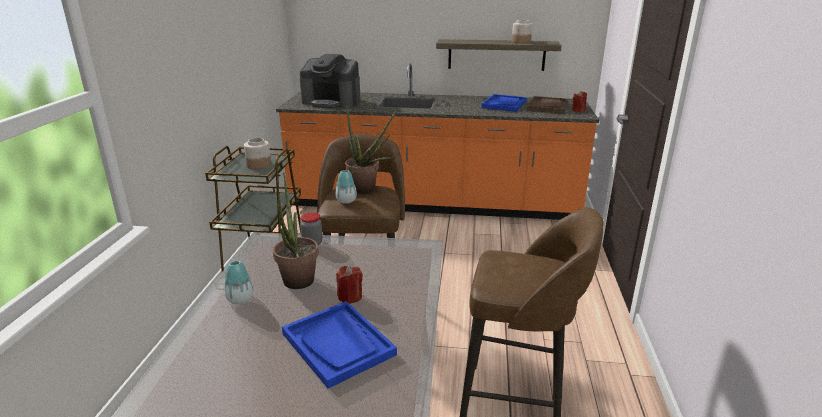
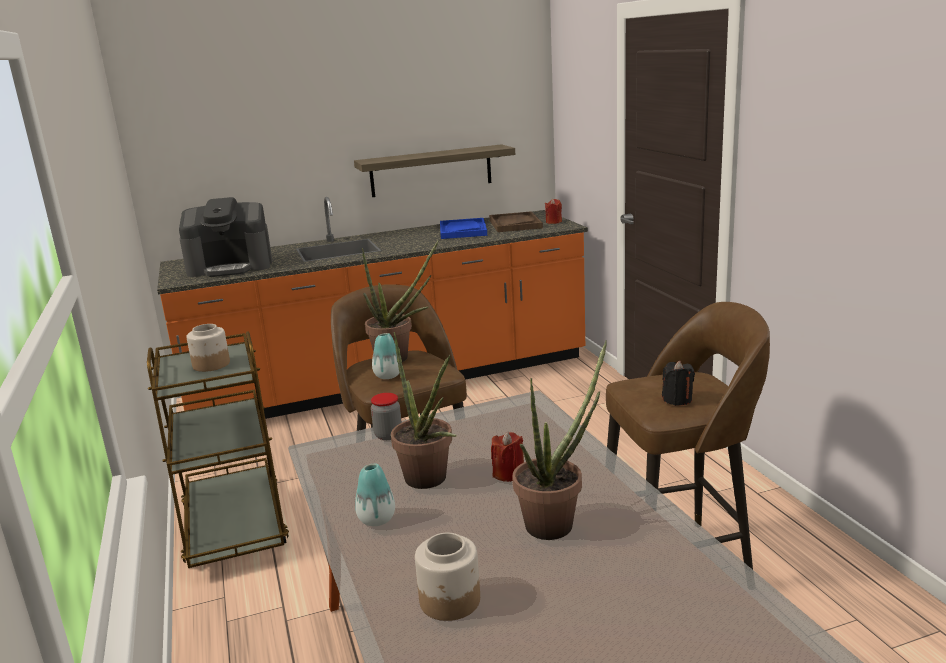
camera: 25 degrees left, 5 degrees down
(338, 344) = (557, 522): blue tray -> potted plant
(515, 280) = (677, 399): none -> black candle
(521, 42) = (463, 150): jar -> jar (450, 601)

